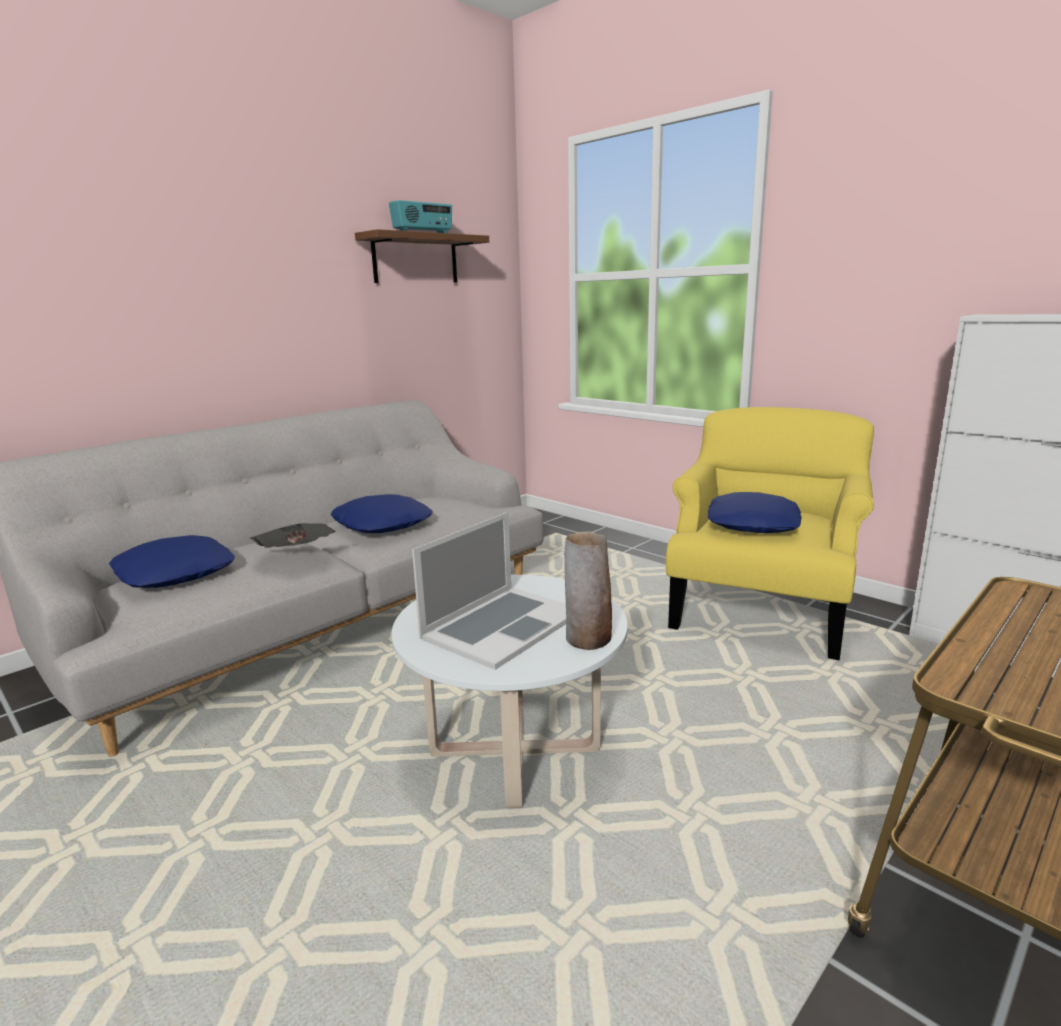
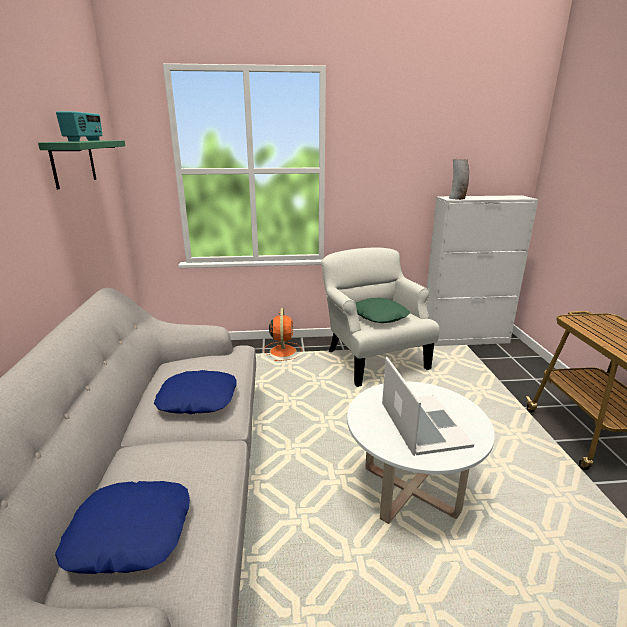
camera: 50 degrees left, 5 degrees up
(297, 557) = (203, 455): newspaper -> none
(415, 259) = (73, 163): brown shelf -> green shelf
(587, 640) = (464, 409): vase -> vase (457, 198)
(650, 558) = (283, 350): none -> orange fan
(753, 524) = (380, 316): blue pillow -> green pillow
(761, 611) = (373, 359): yellow armchair -> white armchair

